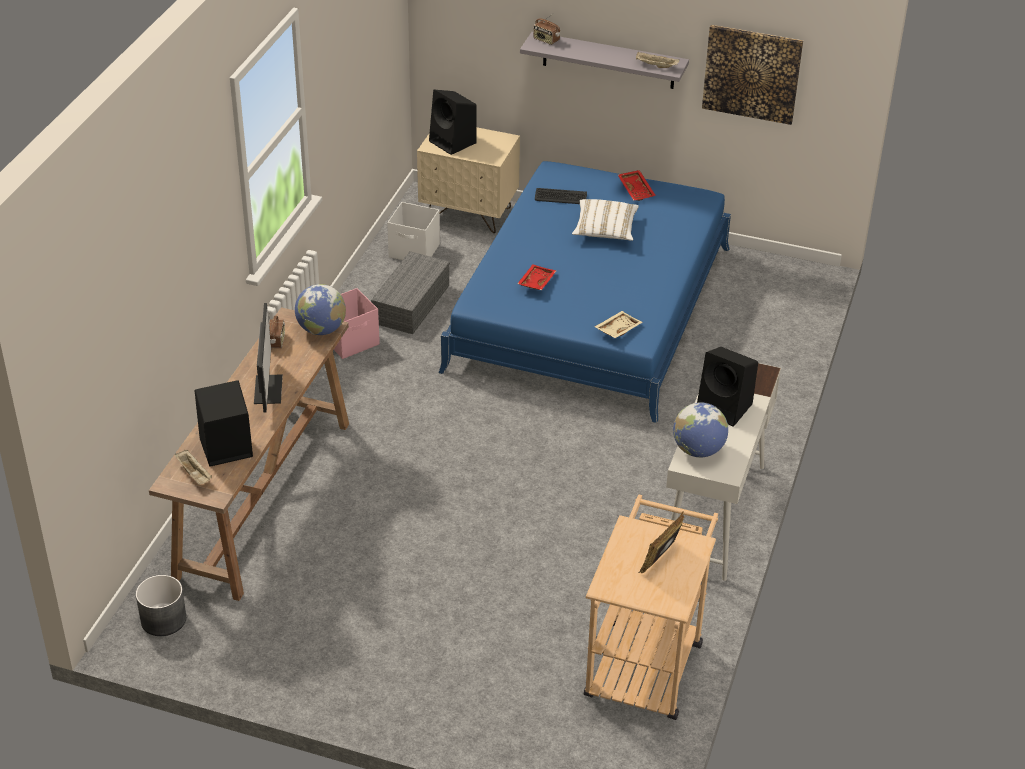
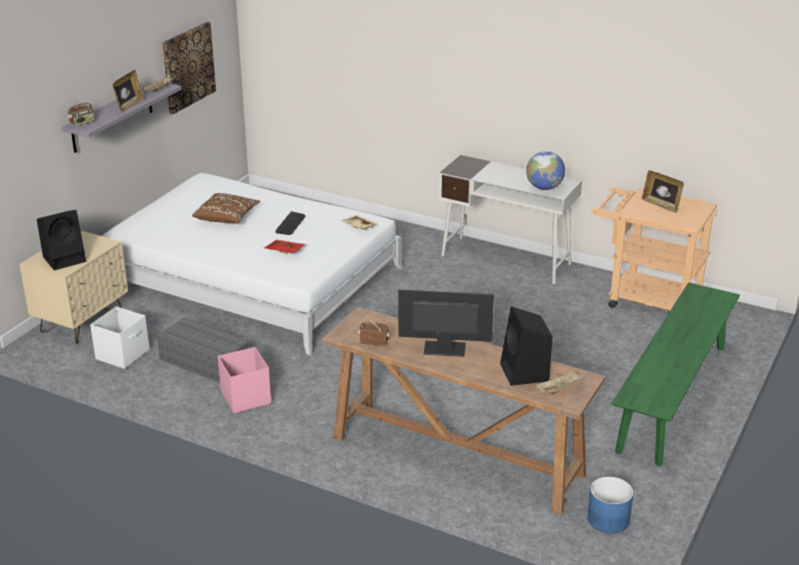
camera: 80 degrees left, 10 degrees down
(164, 619) = (608, 519): grey planter -> blue planter
(321, 329) = (363, 319): globe -> none
(403, 681) = (673, 397): none -> green bench
(560, 197) = (166, 231): keyboard -> keyboard (290, 224)
(590, 308) = (252, 279): blue bed -> white bed
(603, 57) = (129, 106): none -> picture frame
(605, 230) = (226, 218): white pillow -> brown pillow
(637, 190) = (179, 199): red tray -> none
(725, 408) = (500, 175): black speaker -> none

